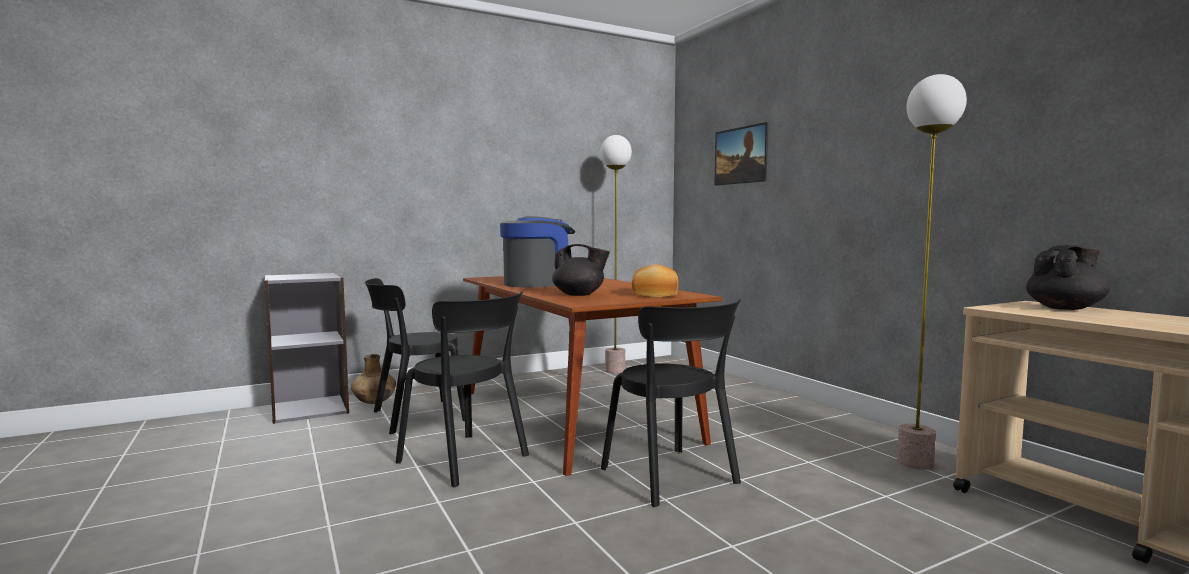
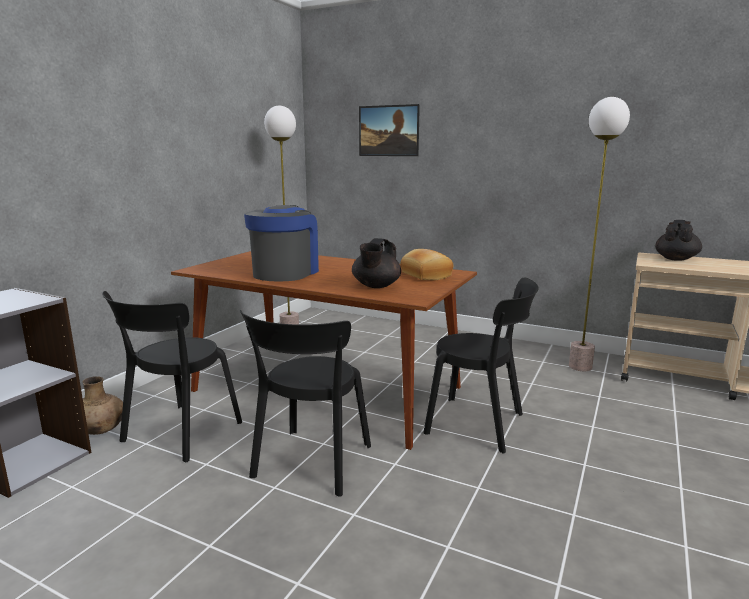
camera: 35 degrees left, 10 degrees up
(467, 460) = (310, 464): black chair -> black chair turned 105 degrees clockwise
(579, 295) = (376, 286): black teapot -> black teapot turned 135 degrees clockwise

